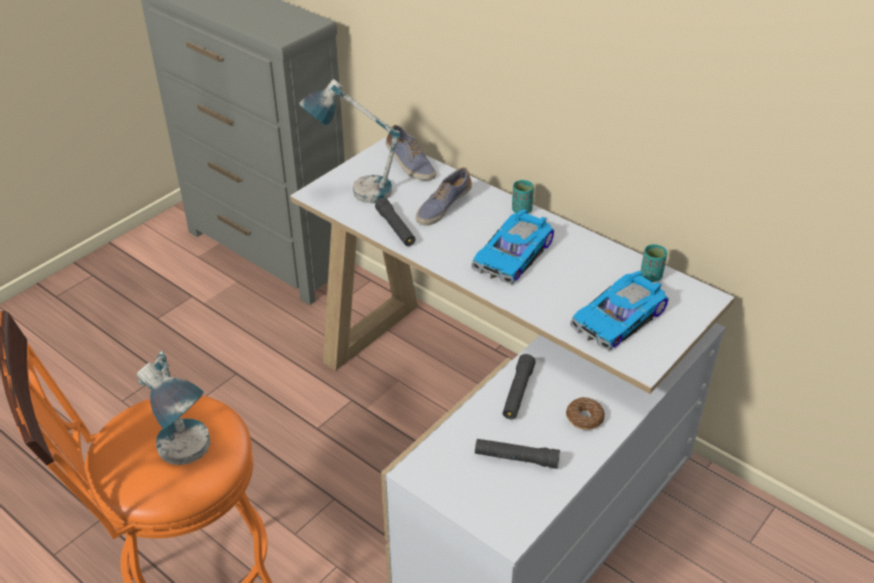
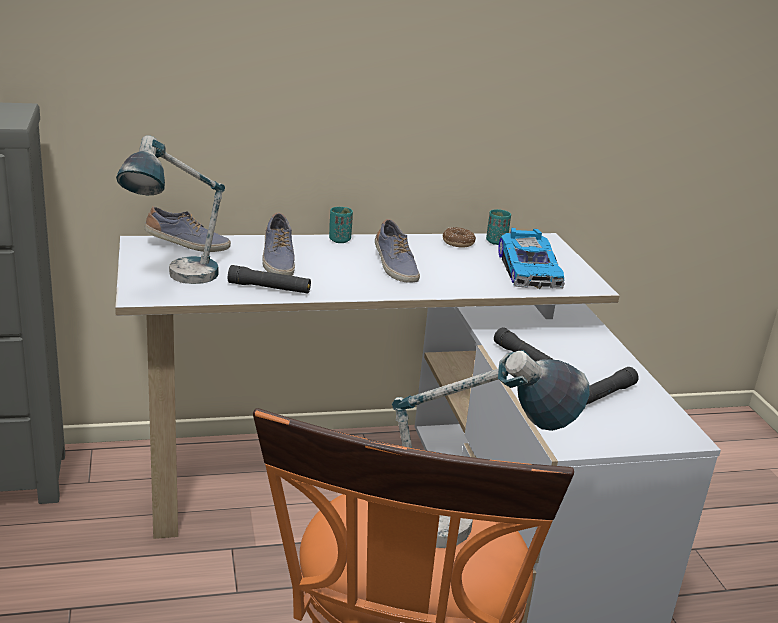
camera: 55 degrees left, 15 degrees down
(514, 256) = (394, 266): toy car -> shoe
(584, 418) = (587, 351): donut -> donut (458, 243)

